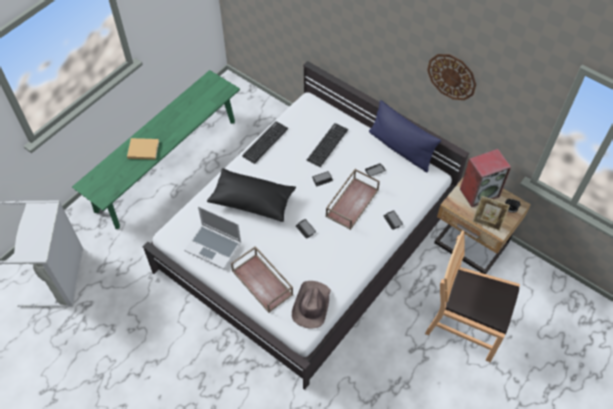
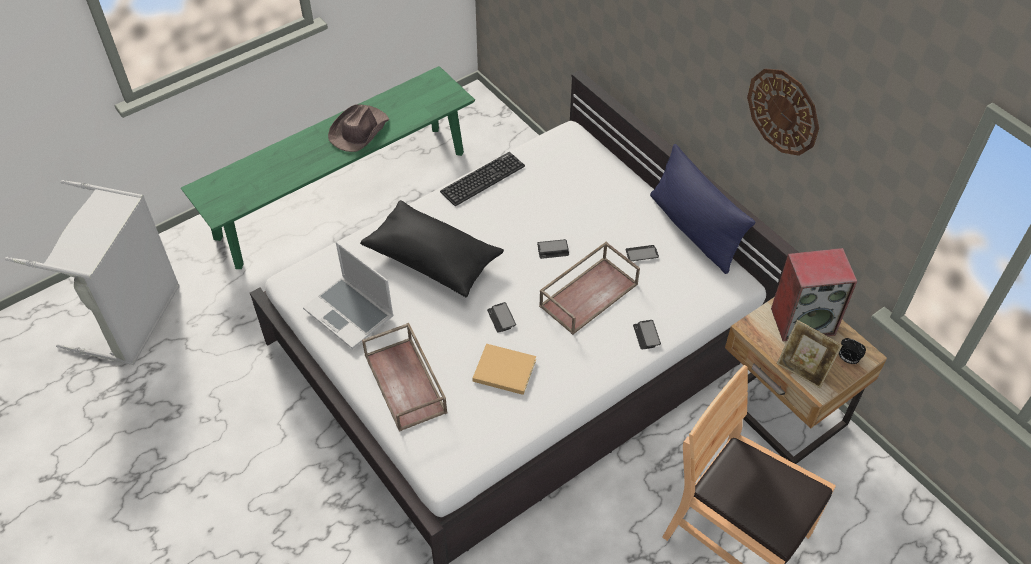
camera: 15 degrees right, 5 degrees down
(142, 149) = (300, 156): beige book -> beige book (502, 370)
(311, 305) = (470, 436): brown hat -> brown hat (358, 130)
(327, 145) = (578, 201): keyboard -> none

